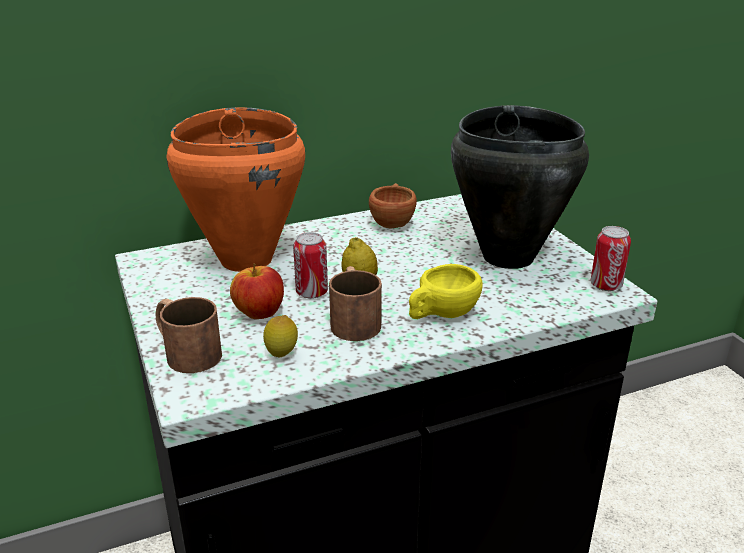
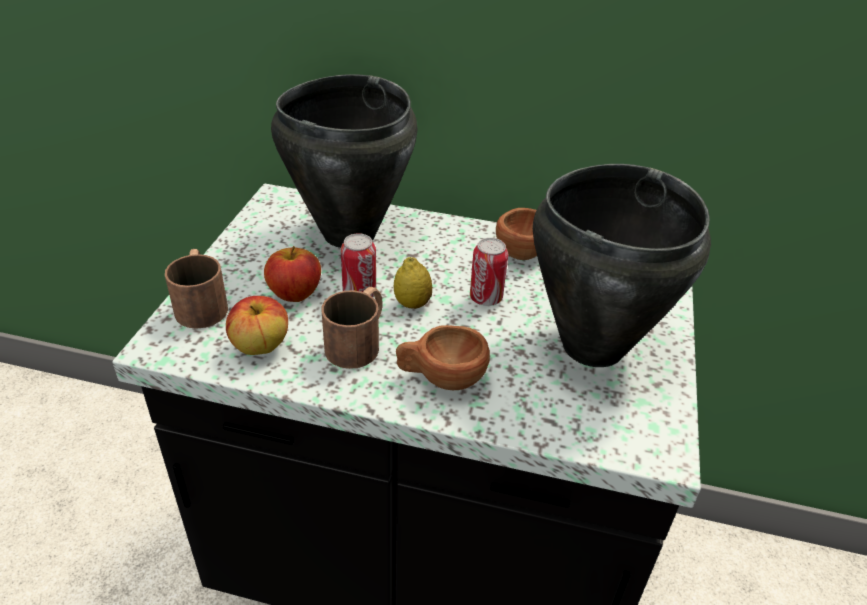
camera: 35 degrees right, 10 degrees up
(245, 260) = (348, 234): orange cooking pot -> black cooking pot
(282, 356) = (260, 346): lemon -> apple
(441, 315) = (441, 378): yellow cup -> brown cup
(606, 285) = (658, 437): can -> can (486, 298)

